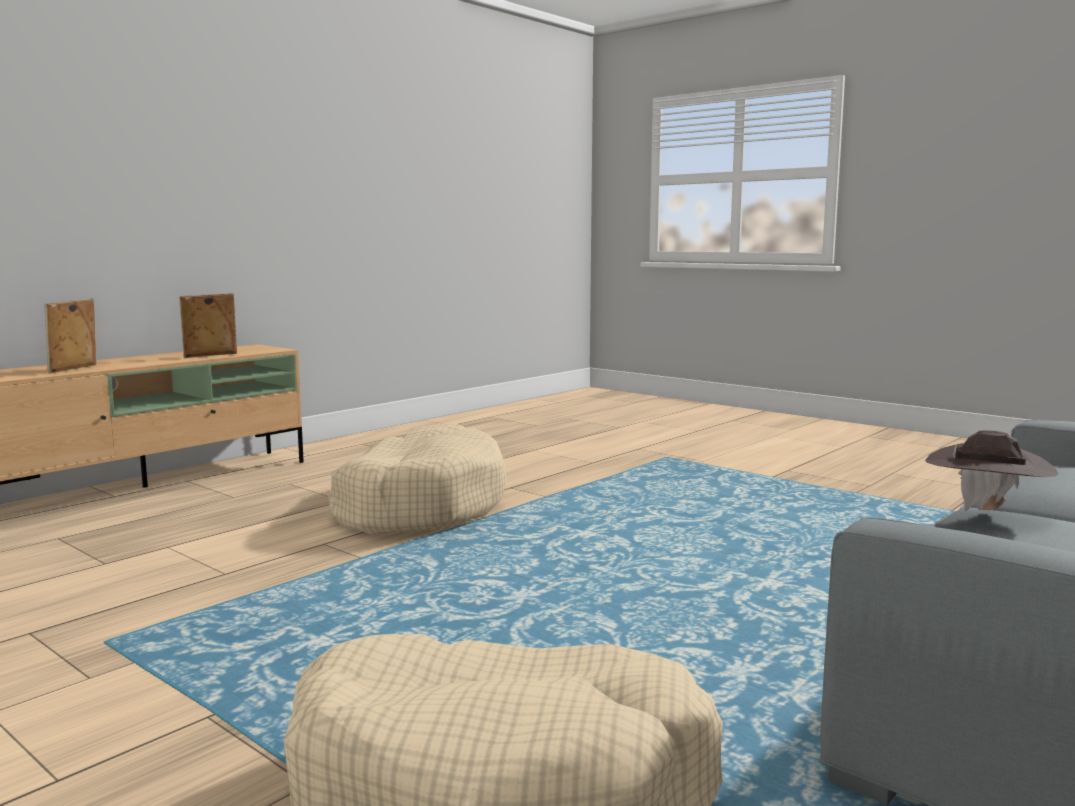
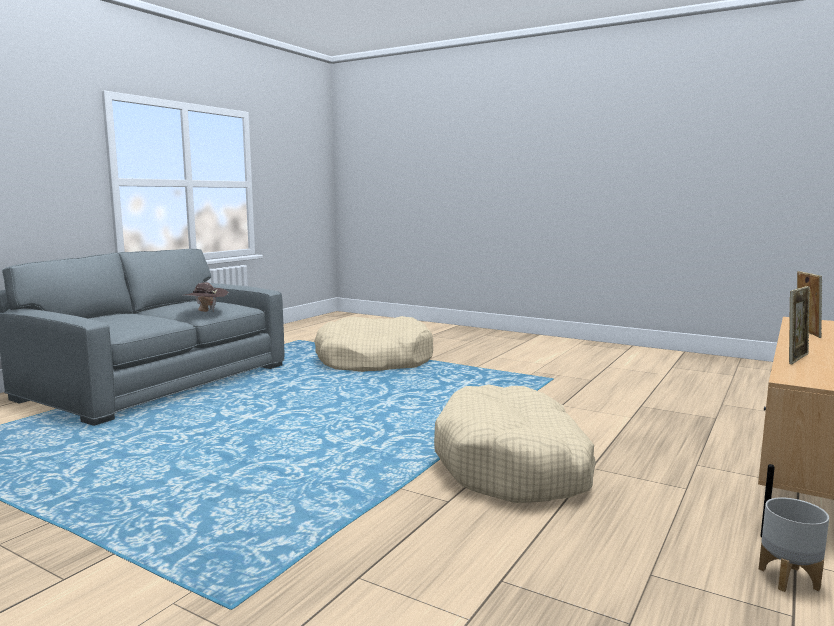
camera: 170 degrees right, 0 degrees up
(332, 450) = (789, 579): none -> grey planter

